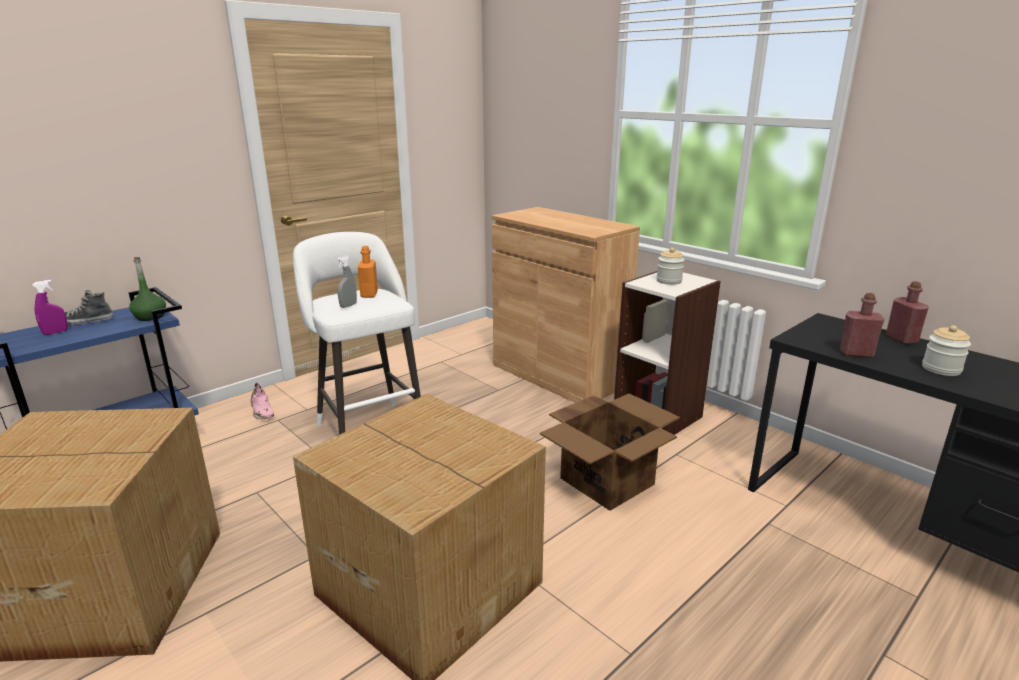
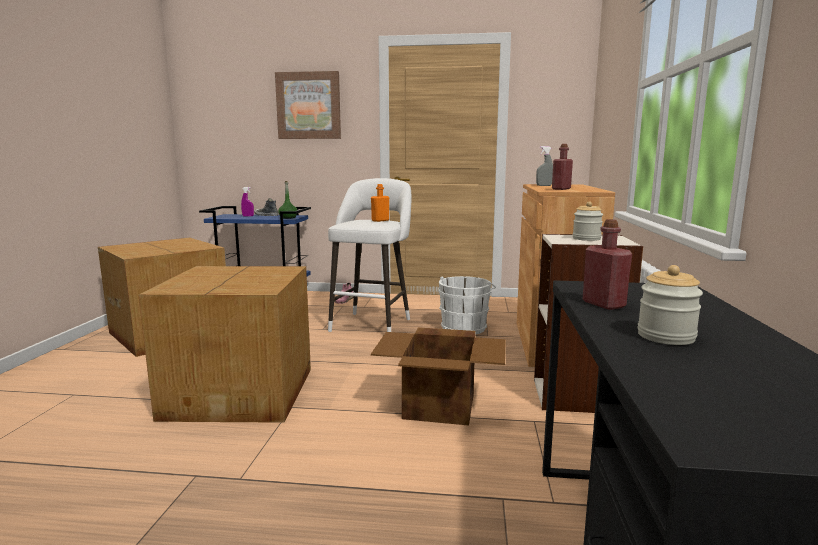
camera: 50 degrees right, 10 degrees down
(117, 116) = (308, 106): none -> picture
(348, 305) = (354, 222): grey spray bottle -> grey spray bottle (544, 185)
(462, 389) = (464, 327): none -> white bucket
(901, 339) = (721, 315): red bottle -> red bottle (561, 189)

